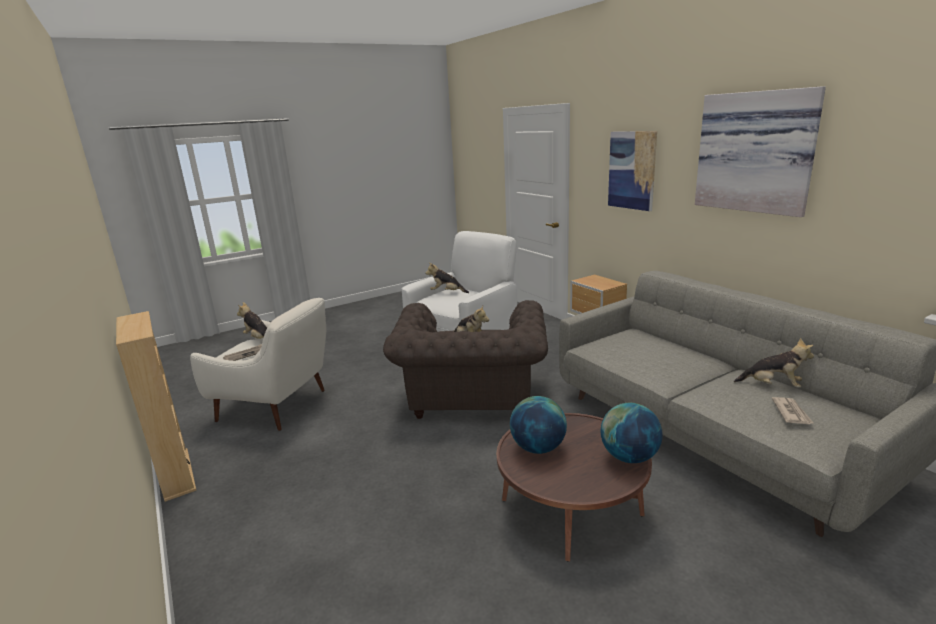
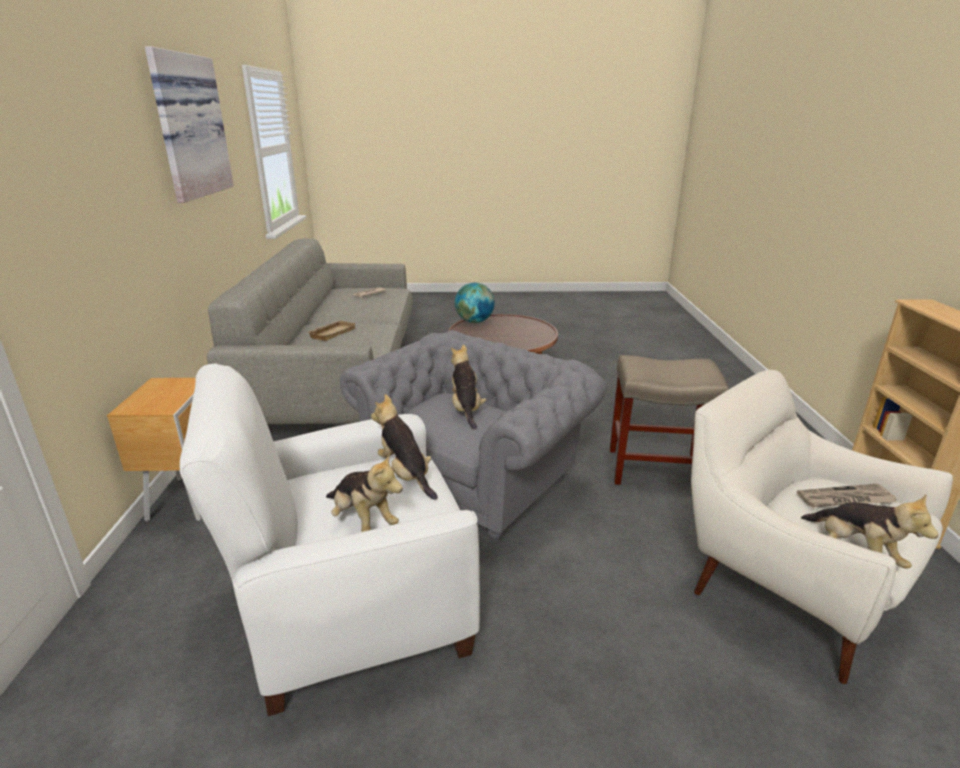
camera: 150 degrees left, 5 degrees up
(352, 448) = (654, 469): none -> beige stool
(471, 399) = (476, 478): brown armchair -> grey armchair
(538, 448) = (520, 339): globe -> none
(632, 170) = (92, 175): picture -> none
(664, 352) = (332, 333): none -> beige tray
(772, 386) = (333, 305): plush toy -> plush toy (406, 475)

